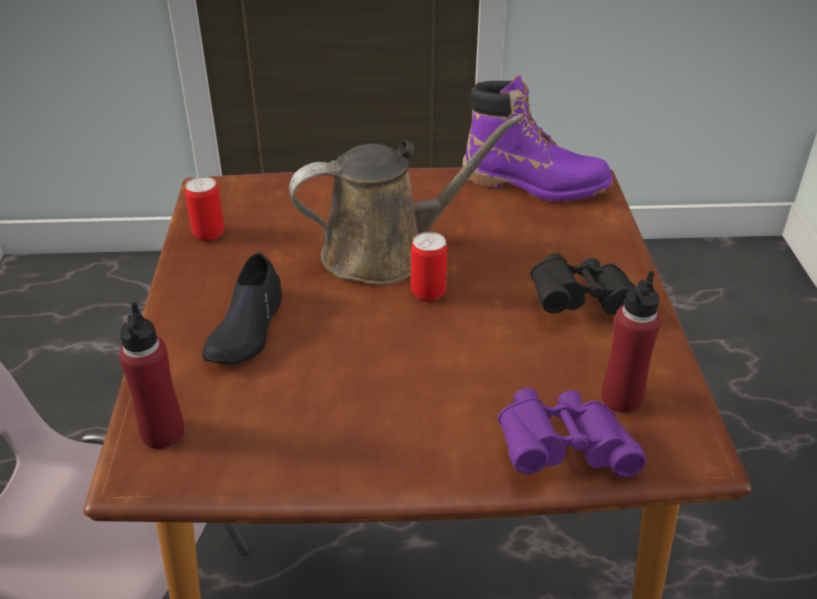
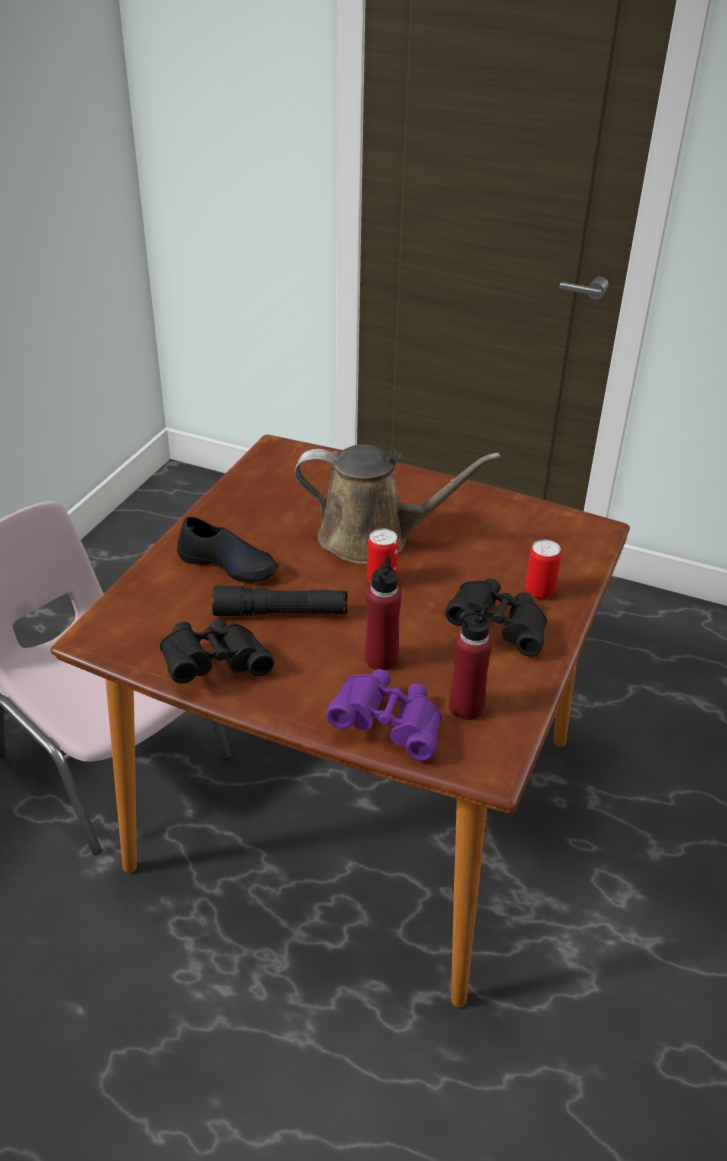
camera: 25 degrees right, 0 degrees up
(162, 433) = (126, 617): red bottle -> red bottle (381, 659)
(209, 234) = (251, 484): can -> can (539, 591)
(246, 329) = (229, 564): black shoe -> black shoe turned 105 degrees counterclockwise
(315, 453) = (214, 665): none -> black binoculars
(347, 364) = (280, 613): none -> black flashlight
(534, 184) = (544, 518): purple boot -> none

